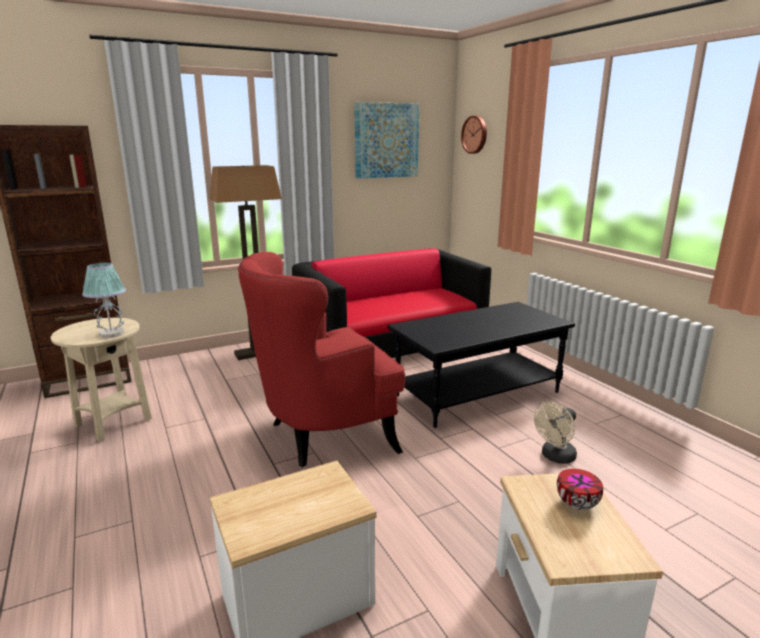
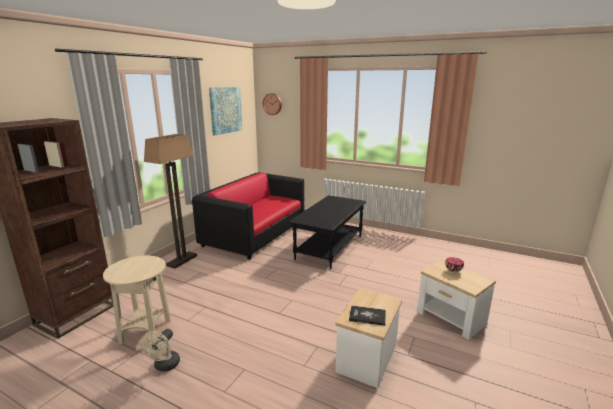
camera: 35 degrees left, 0 degrees up
(111, 334) = (153, 267): table lamp -> none
(268, 512) = (367, 316): none -> book
(322, 435) = (284, 290): red armchair -> none
(555, 457) = (390, 264): beige fan -> beige fan (164, 366)

